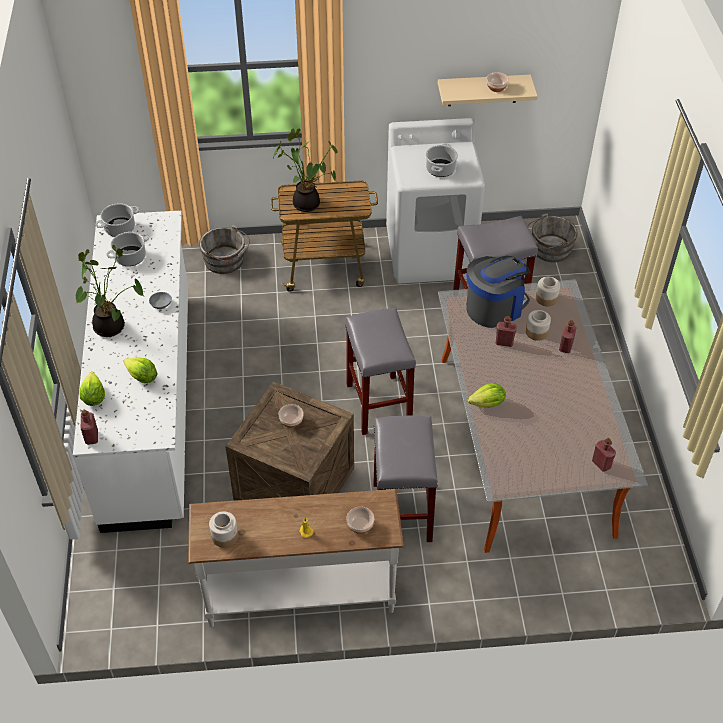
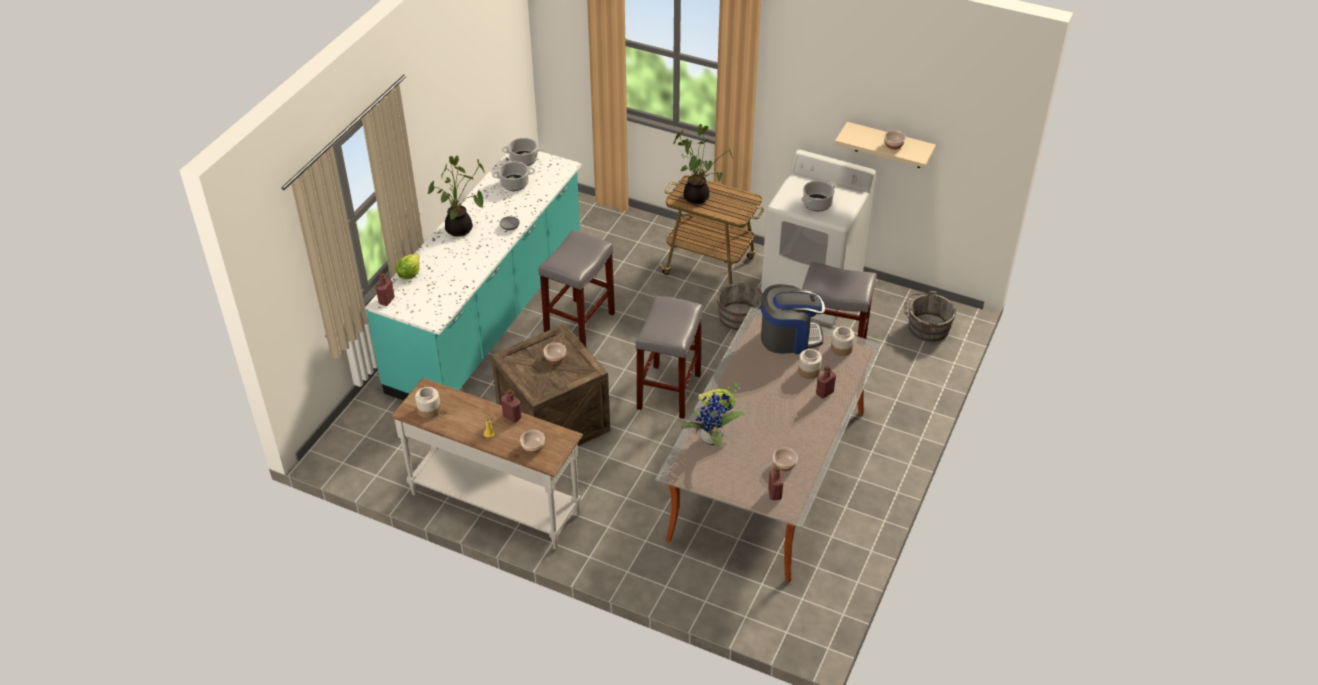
camera: 30 degrees right, 5 degrees down
(142, 377) = (454, 274): lettuce -> none
(151, 404) = (489, 316): white counter -> turquoise counter
(226, 261) = (631, 231): grey bucket -> grey bucket (740, 318)
(401, 511) = (622, 479): grey stool -> grey stool (579, 323)
(504, 342) = (773, 368): red bottle -> red bottle (512, 416)
(509, 438) = (713, 441): none -> potted plant
(587, 431) = (784, 464): none -> bowl

